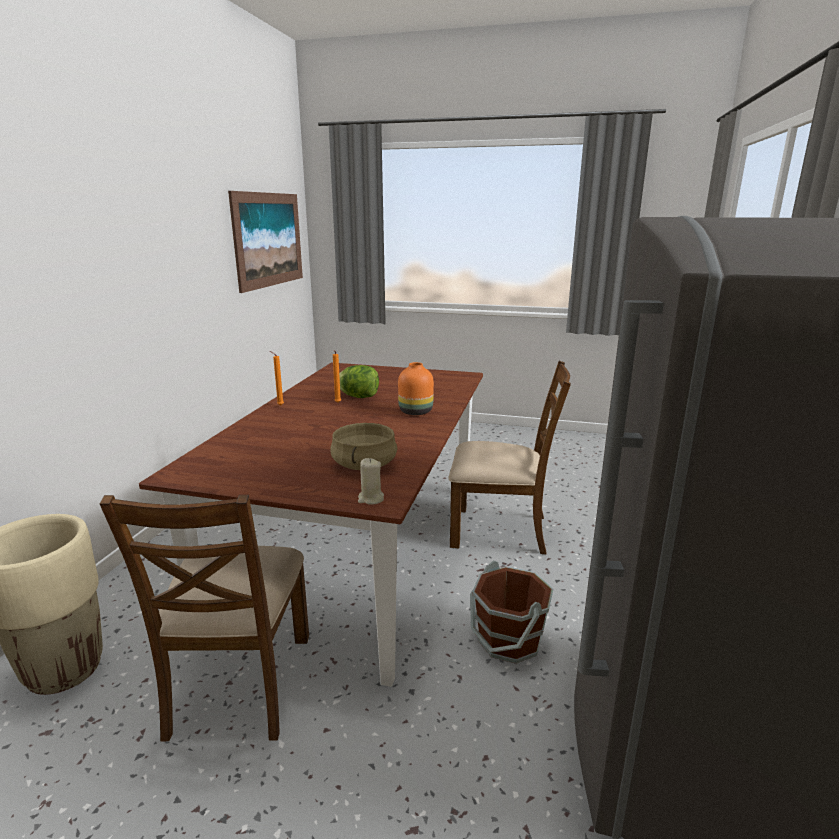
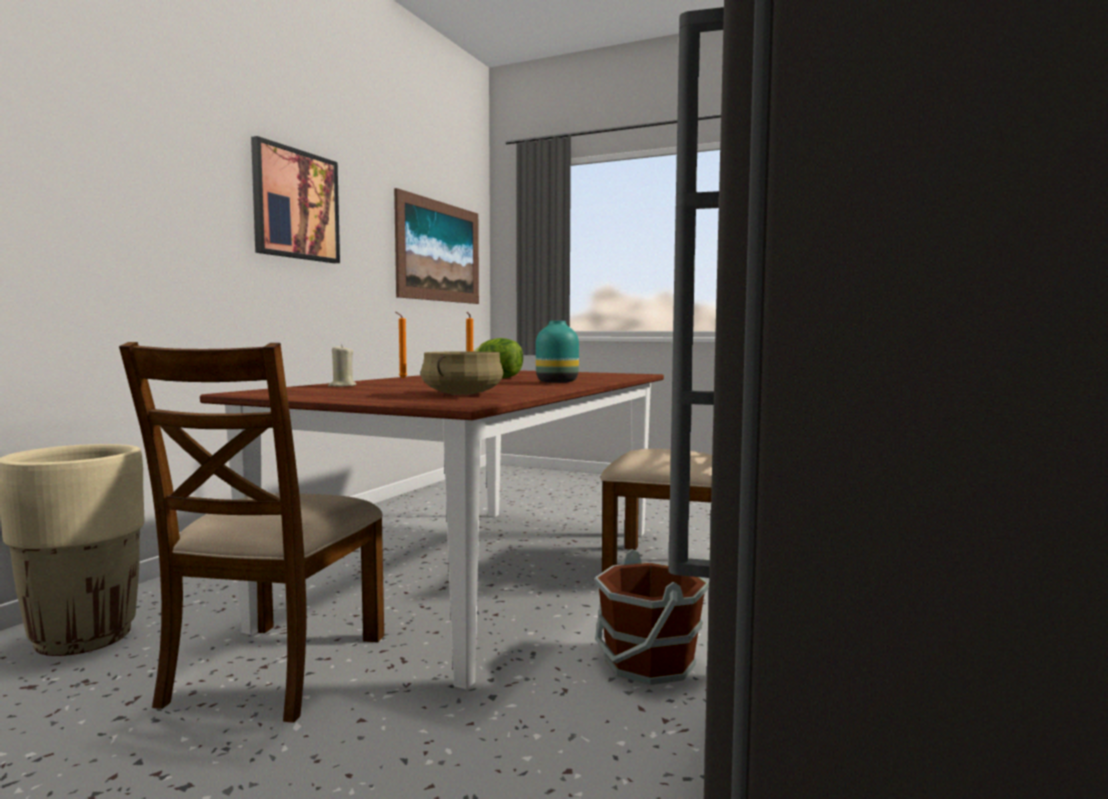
camera: 10 degrees right, 15 degrees down
(150, 233) = (295, 205): none -> picture
(371, 499) = (448, 403): beige candle -> beige candle (342, 386)
(416, 412) = (558, 382): orange vase -> turquoise vase

